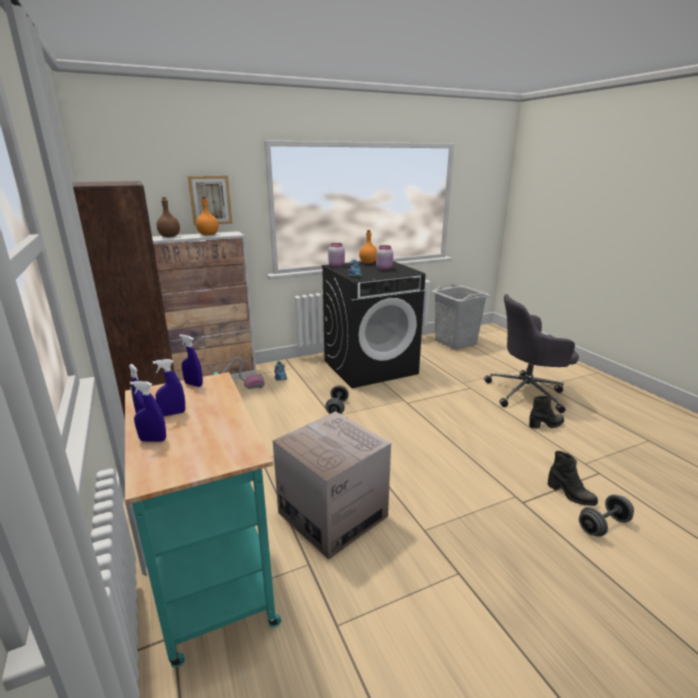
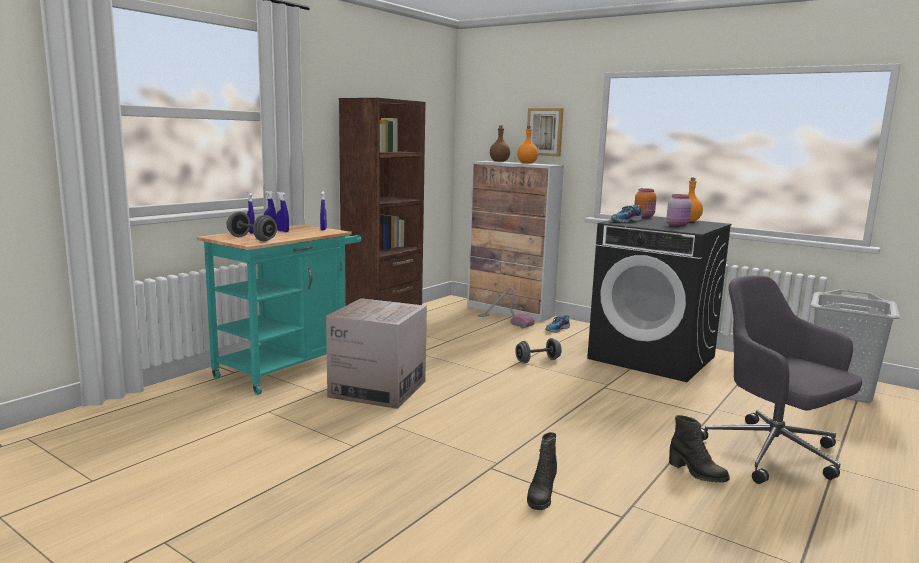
camera: 60 degrees right, 10 degrees down
(337, 266) = (644, 216): pink jar -> orange jar
(603, 525) = (502, 519): grey dumbbell -> grey dumbbell (252, 239)

